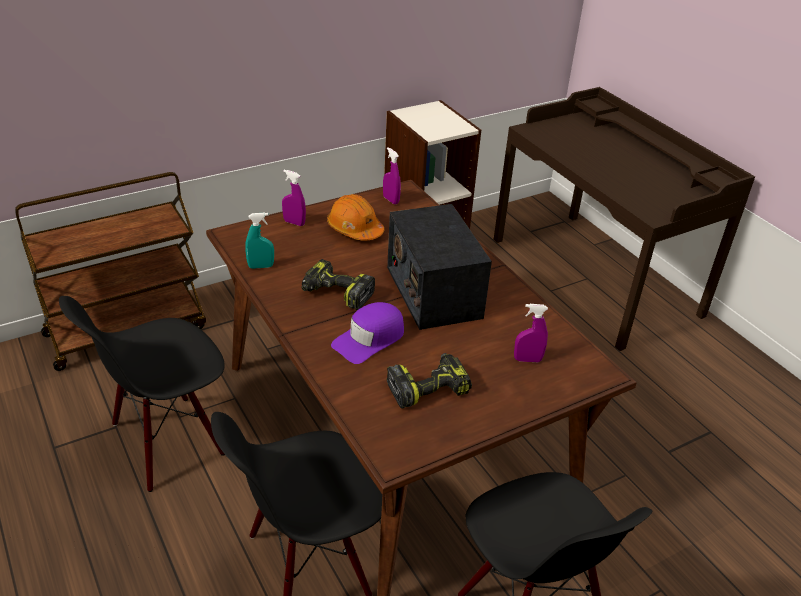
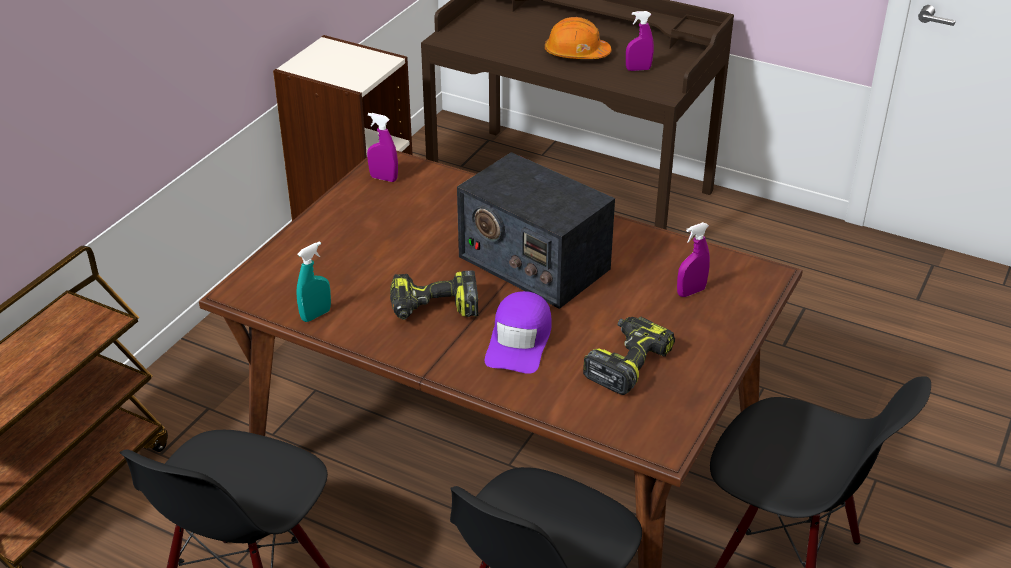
camera: 30 degrees left, 0 degrees up
(294, 223) = (300, 249): purple spray bottle -> purple spray bottle (638, 69)
(354, 229) = (378, 228): orange hard hat -> orange hard hat (576, 54)

